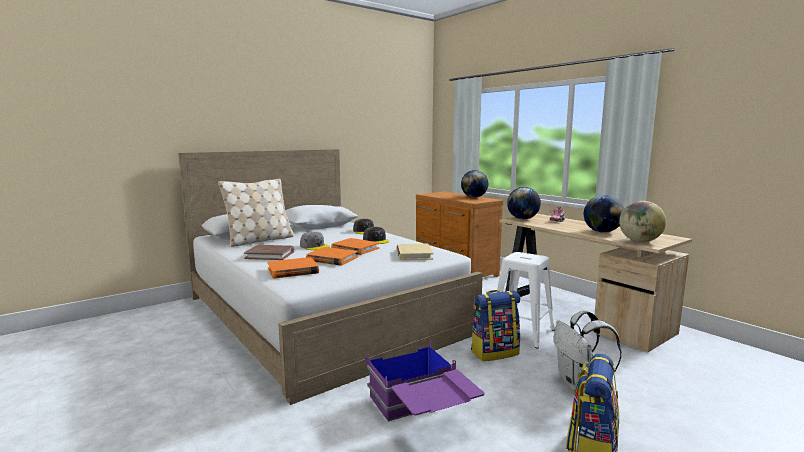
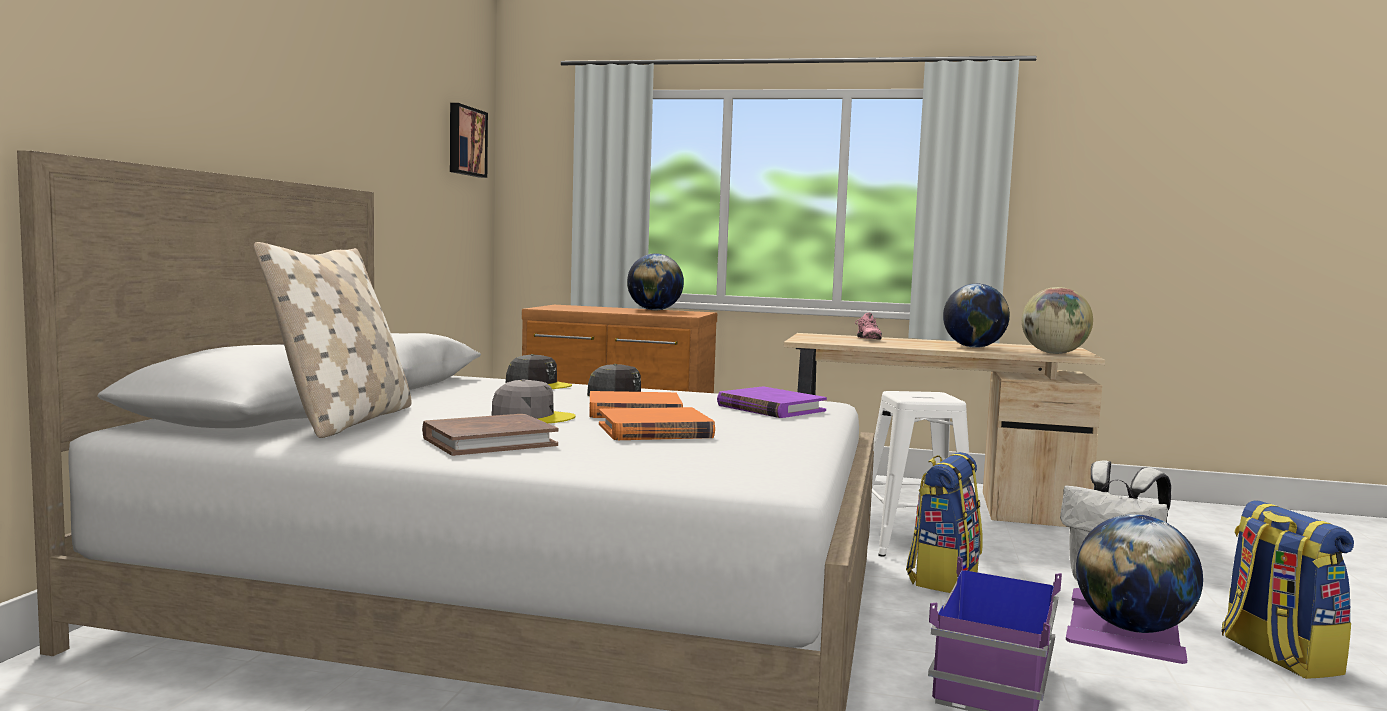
camera: 40 degrees left, 5 degrees down
(293, 270) = (657, 458): orange book -> none
(408, 120) = (465, 141): none -> picture
(414, 254) = (770, 408): beige book -> purple book
(522, 219) = (814, 339): globe -> globe (1132, 628)

